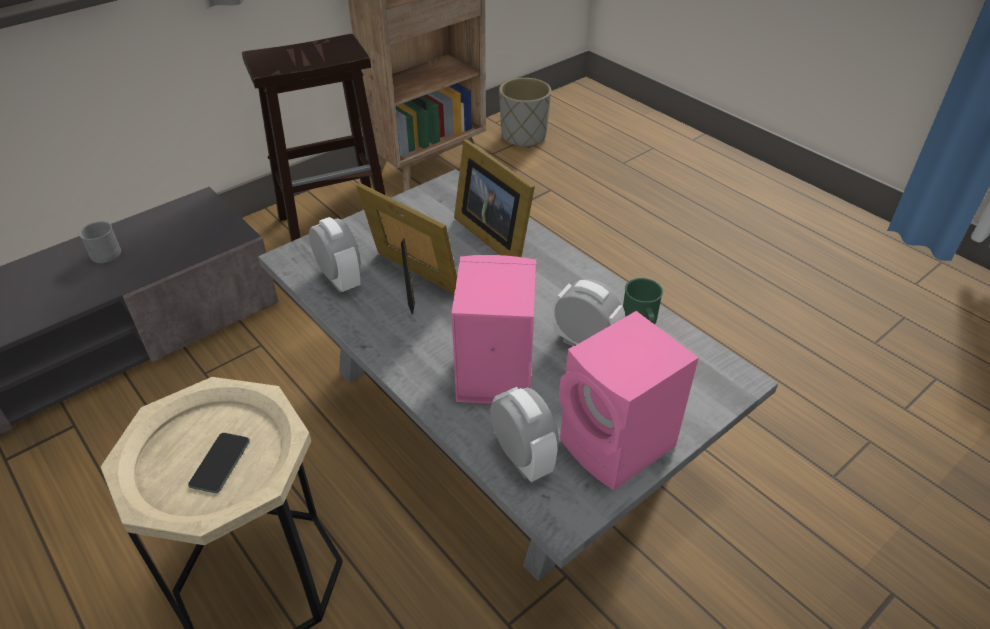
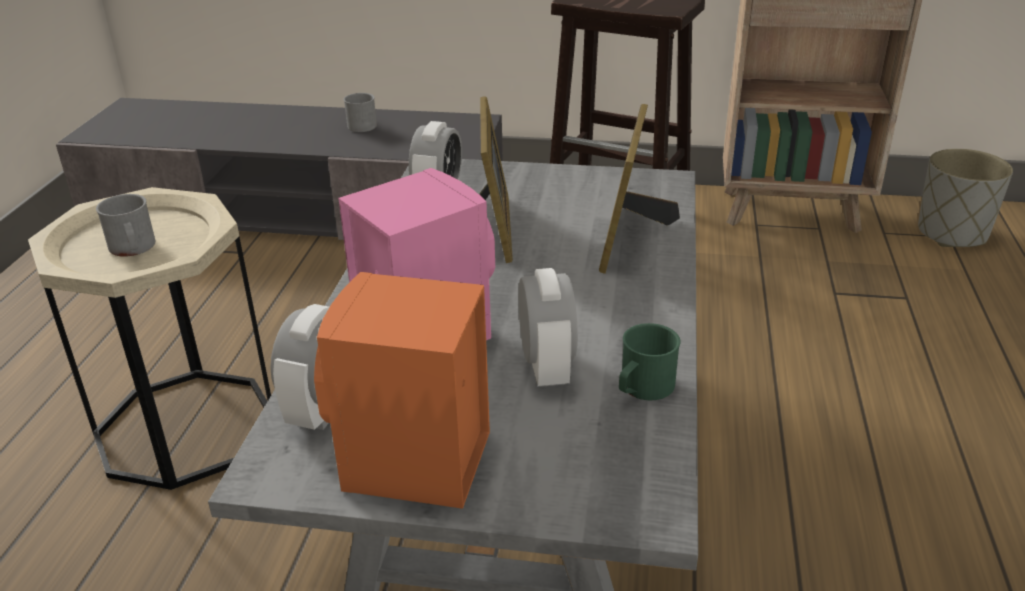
camera: 50 degrees right, 10 degrees down
(220, 463) = (133, 249): phone -> grey mug
(618, 446) = (413, 465): pink speaker -> orange speaker

